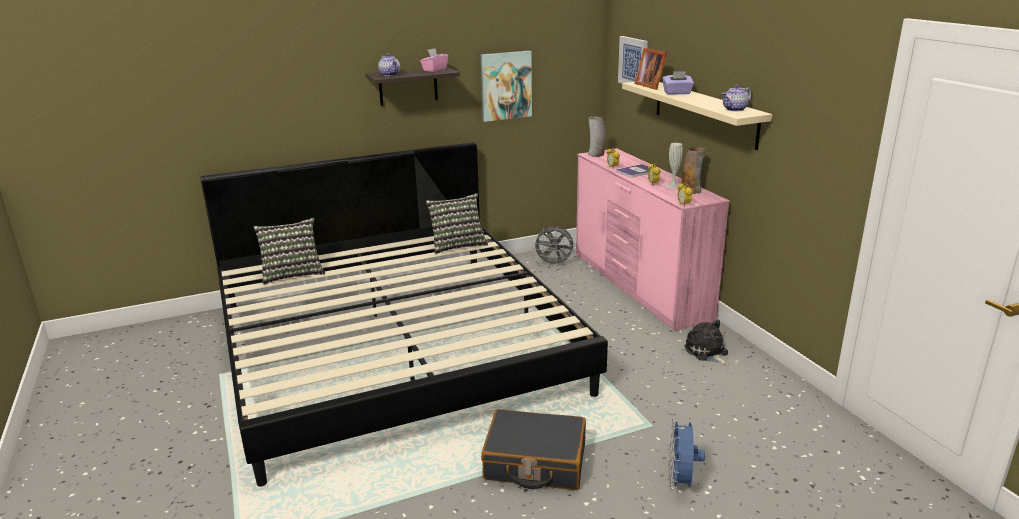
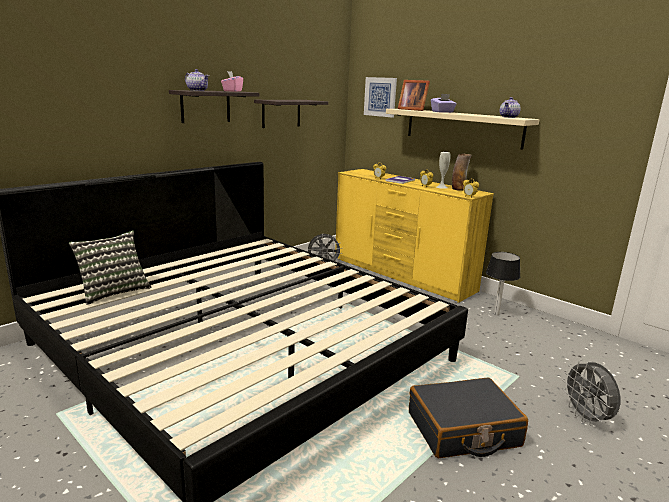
camera: 25 degrees left, 5 degrees down
(457, 245) = (261, 252): pillow -> none
(506, 85) = (281, 113): picture -> shelf
(596, 154) = (353, 172): vase -> none
(638, 286) = (401, 274): pink dresser -> yellow dresser
(680, 482) = (586, 418): blue fan -> grey fan
(707, 352) = (496, 314): plush toy -> table lamp

